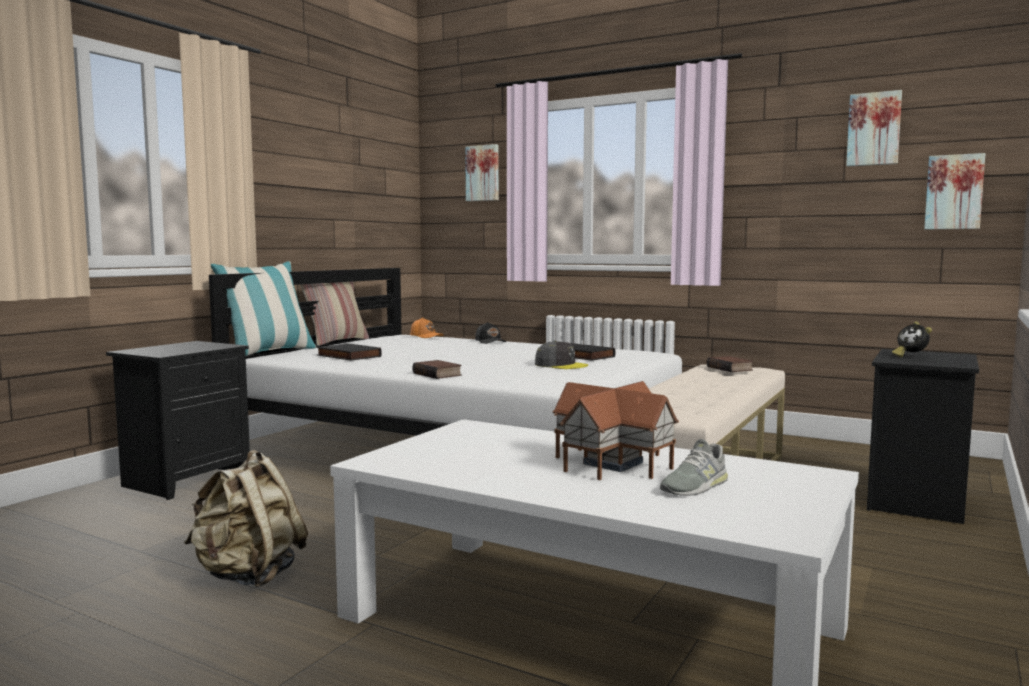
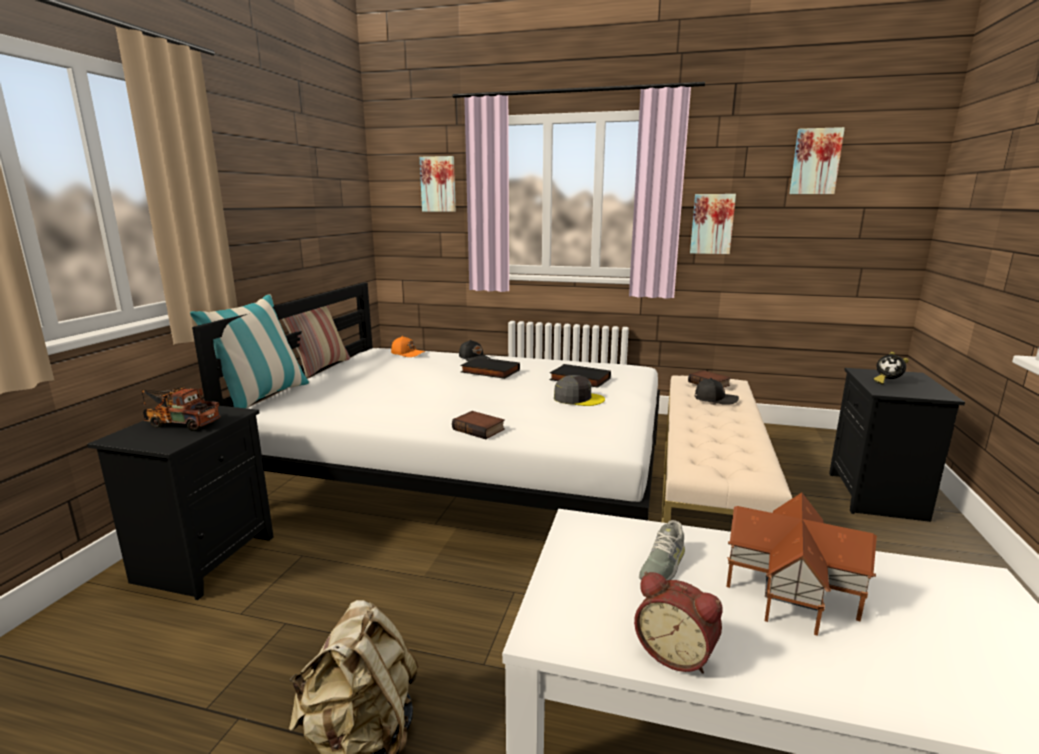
camera: 15 degrees left, 10 degrees up
(180, 347) = (179, 423): none -> toy truck
(347, 356) = (356, 399): black book -> black book (489, 371)
(465, 476) = (676, 653): none -> alarm clock
(694, 486) = (915, 632): grey shoe -> grey shoe (662, 564)
(719, 377) = (715, 399): none -> black cap
(954, 192) = (877, 221): picture -> picture (712, 224)

